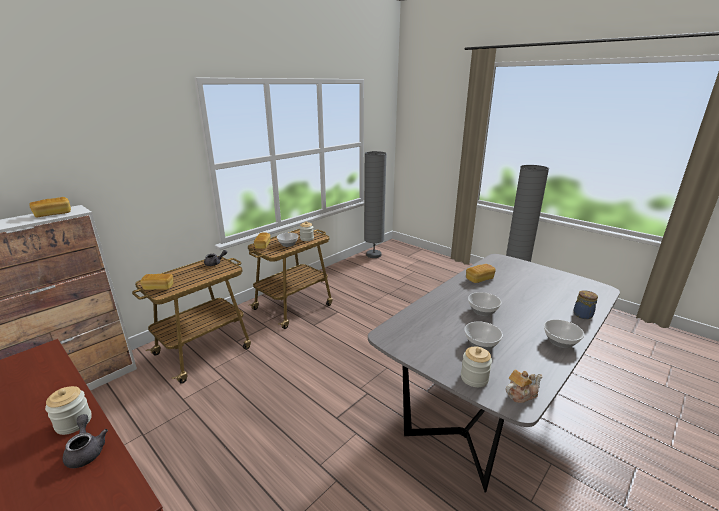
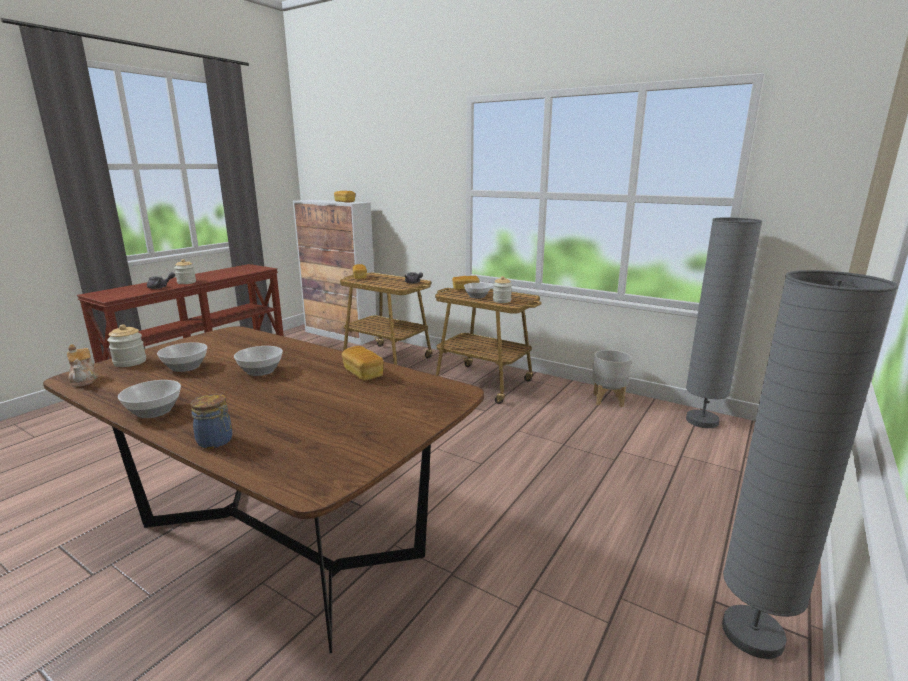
camera: 80 degrees right, 5 degrees down
(341, 271) = (608, 400): none -> grey planter
(489, 405) = (278, 542): grey dining table -> brown dining table

